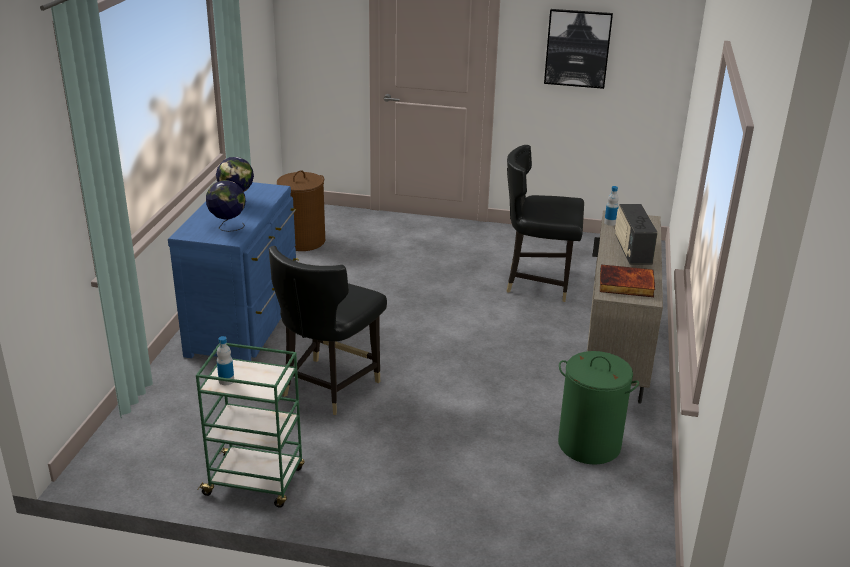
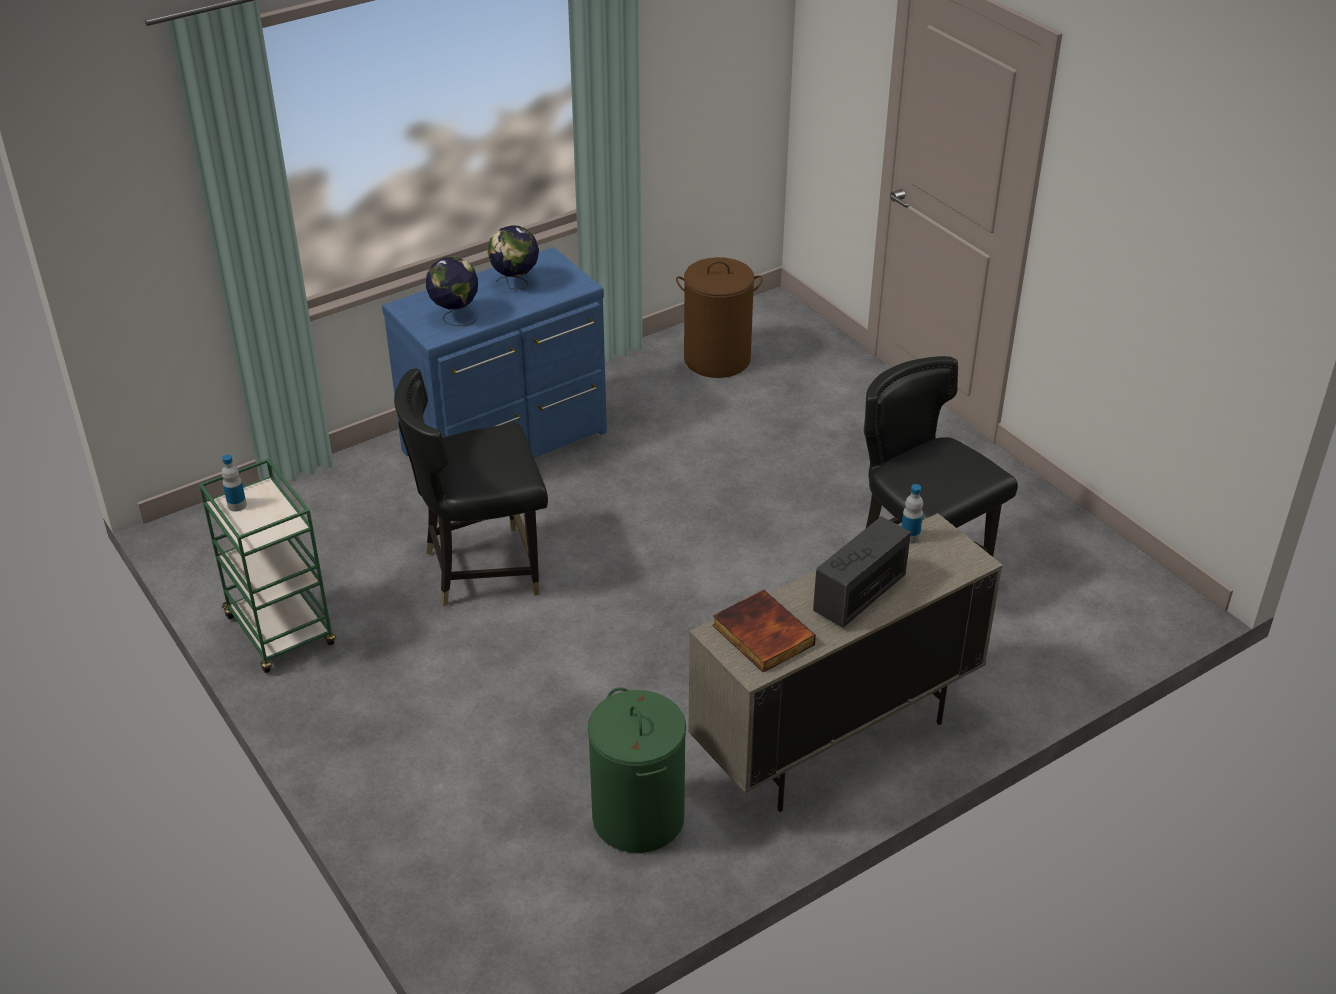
camera: 45 degrees right, 10 degrees up
(577, 48) = (1139, 229): picture -> none

